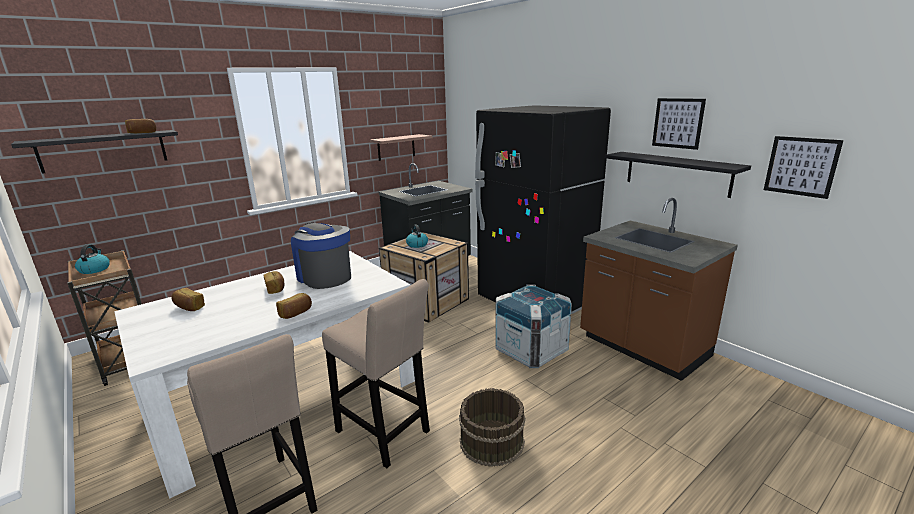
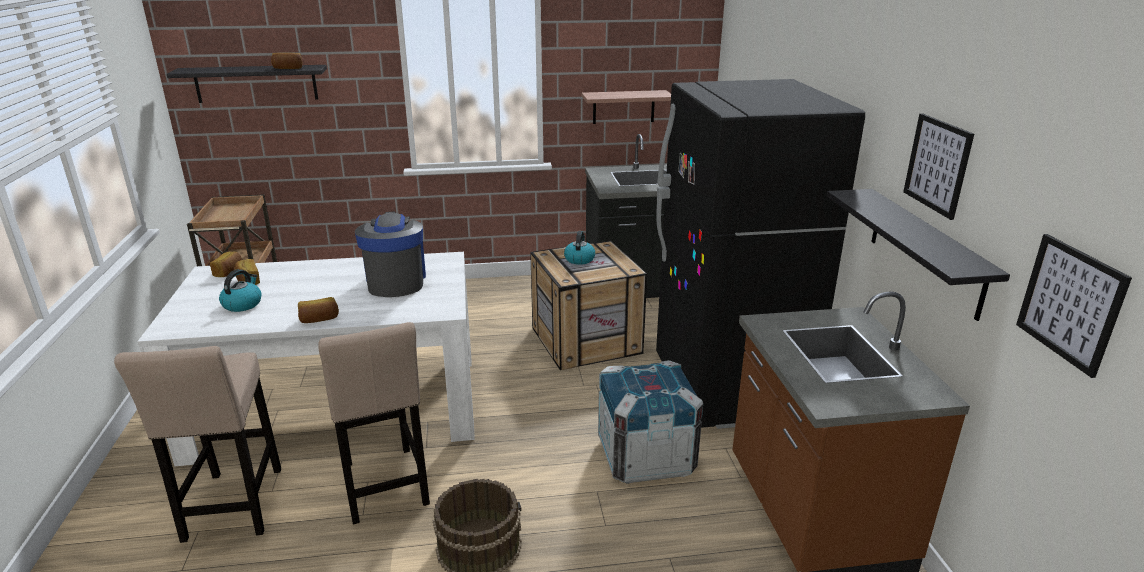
camera: 30 degrees right, 5 degrees up
(94, 269) = (226, 212): kettle -> kettle (242, 304)
(275, 289) = (336, 282): bread -> bread (229, 272)

